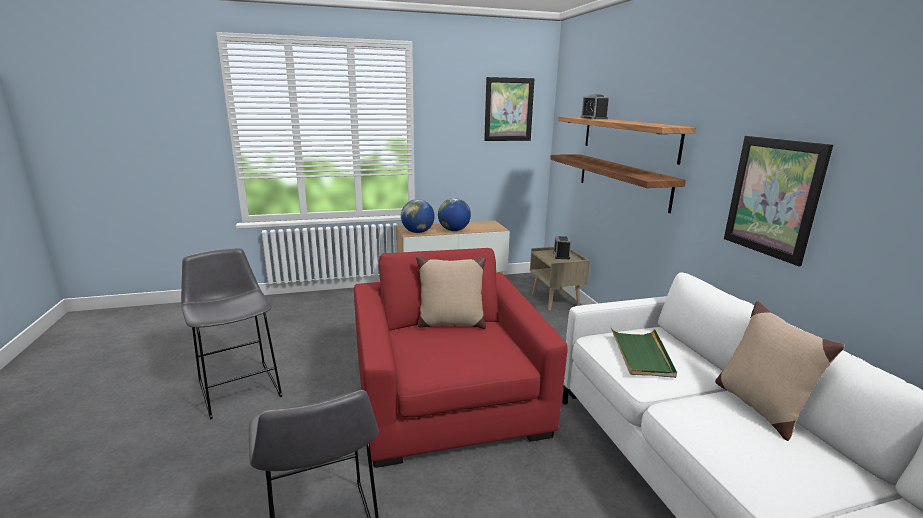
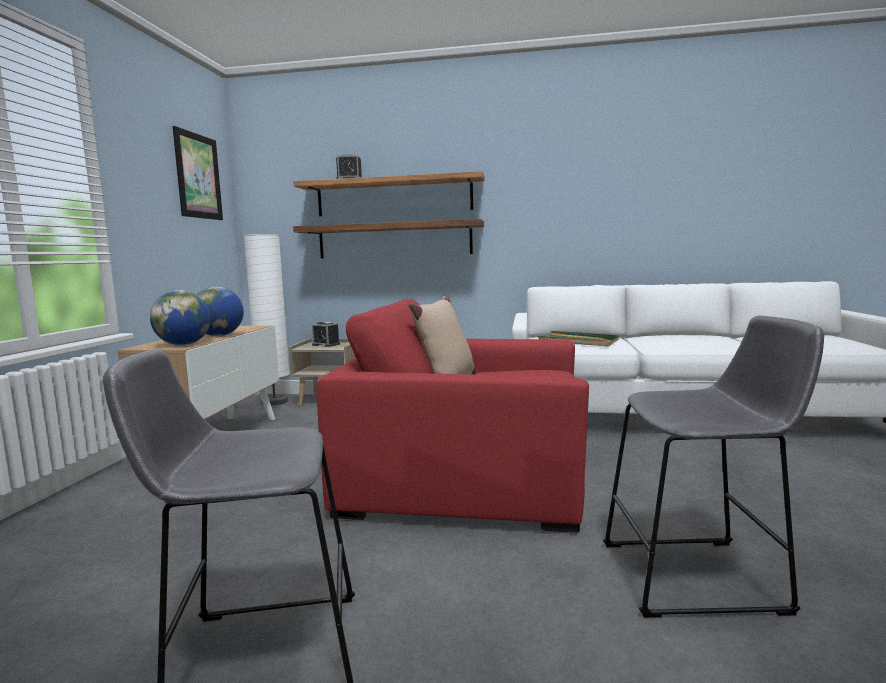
camera: 65 degrees left, 10 degrees down
(532, 284) = (274, 402): none -> white floor lamp
(759, 406) = (656, 336): beige pillow -> none
(773, 197) = (572, 215): picture -> none

